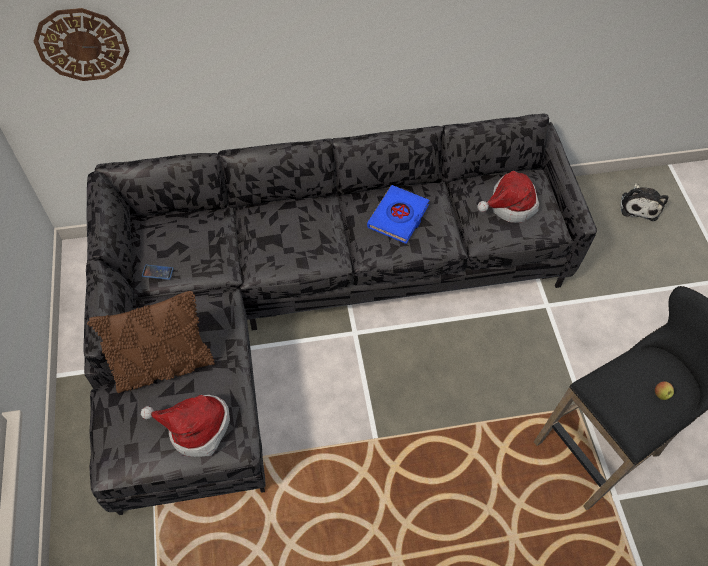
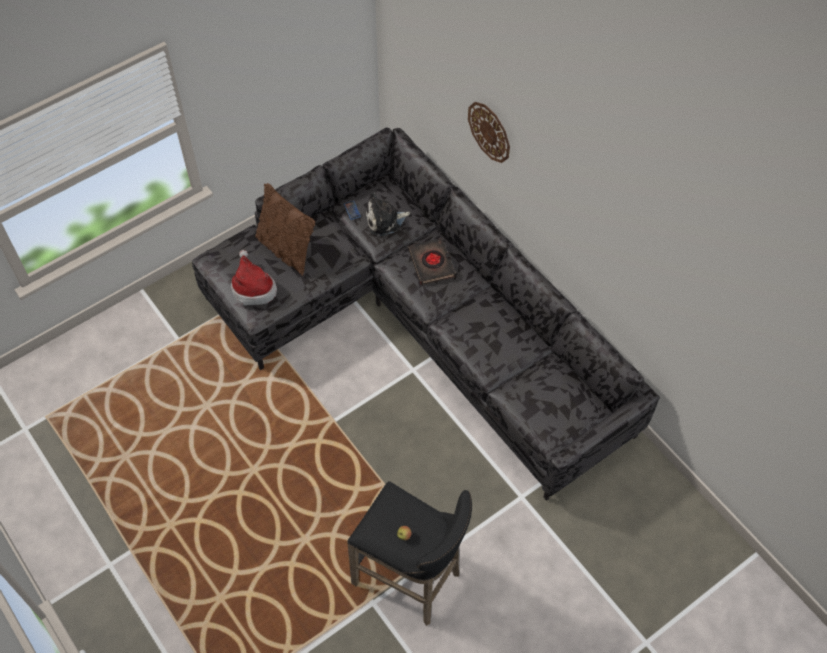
camera: 65 degrees right, 0 degrees up
(82, 44) = (422, 57): wall clock -> wall clock (489, 131)
(282, 230) = (432, 263): none -> black book
(398, 217) = (490, 329): blue book -> none
(509, 205) = (550, 399): hat -> none
(639, 205) = (684, 540): plush toy -> plush toy (385, 221)

